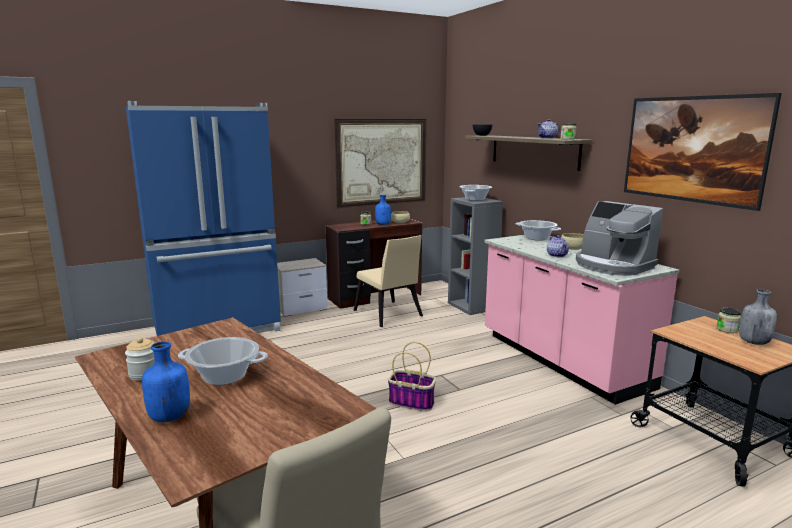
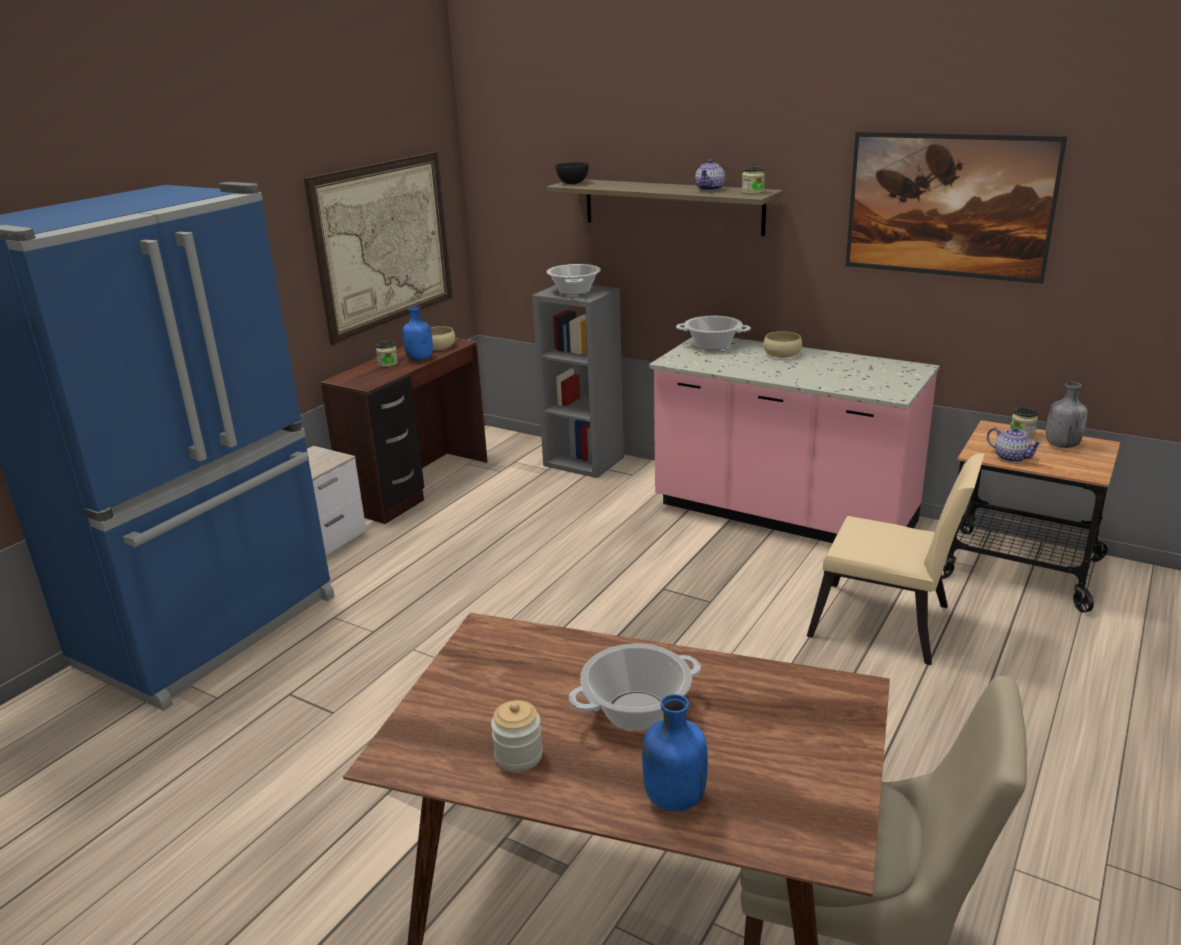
camera: 30 degrees left, 10 degrees up
(389, 315) = (480, 513): beige chair -> beige chair (888, 625)
(412, 402) = (673, 643): basket -> none
(557, 255) = (783, 374): teapot -> teapot (1011, 457)
(612, 266) = (868, 377): coffee machine -> none

